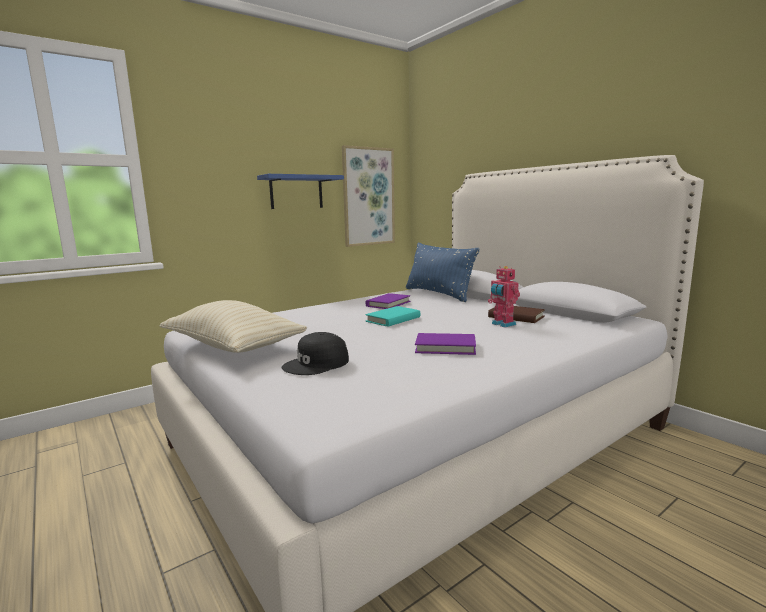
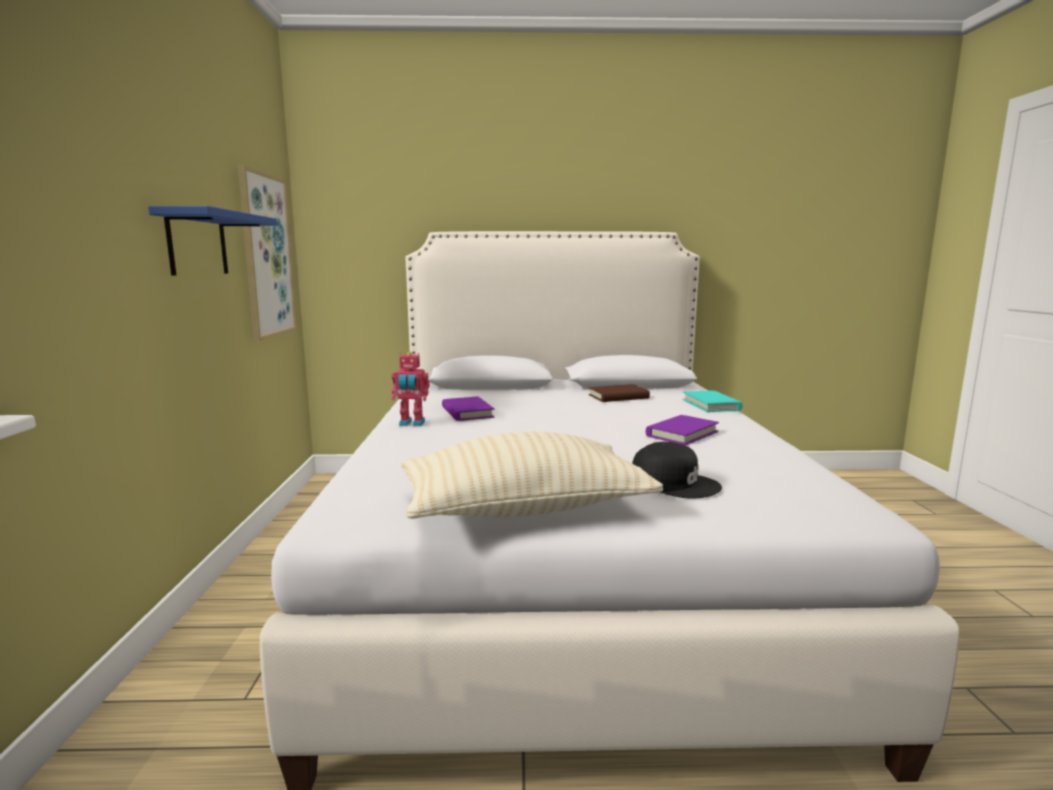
camera: 55 degrees left, 0 degrees up
(317, 364) = (674, 483): black cap -> black cap turned 60 degrees counterclockwise
(393, 319) = (546, 425): turquoise book -> turquoise book (711, 405)
(438, 294) = (469, 391): blue pillow -> none
(502, 324) = (635, 405): toy robot -> toy robot (411, 424)

